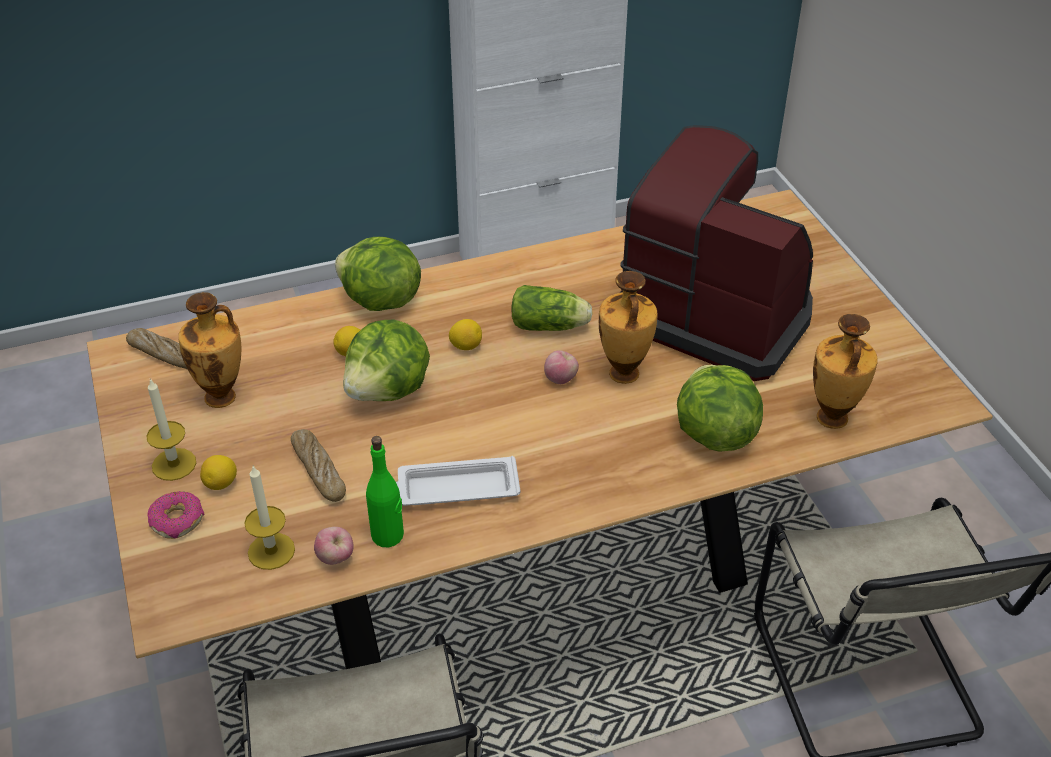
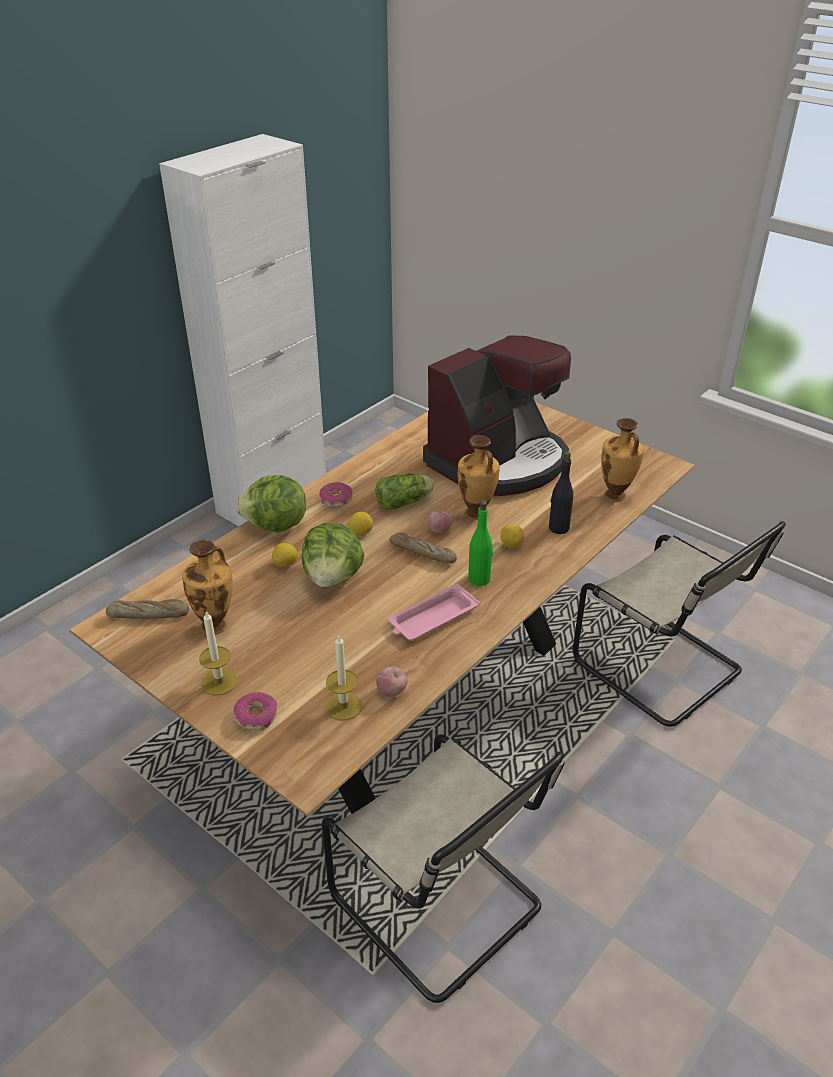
camera: 30 degrees left, 5 degrees down
(221, 484) = (267, 680): lemon -> lemon (511, 545)
(318, 471) = (330, 644): bread -> bread (422, 553)
(388, 535) = (414, 663): green bottle -> green bottle (479, 579)
(455, 488) = (432, 618): white tray -> pink tray
(473, 293) = (336, 500): none -> donut
(713, 434) = (558, 528): lettuce -> black bottle
(716, 313) = (499, 461): coffee machine -> coffee machine turned 135 degrees clockwise

